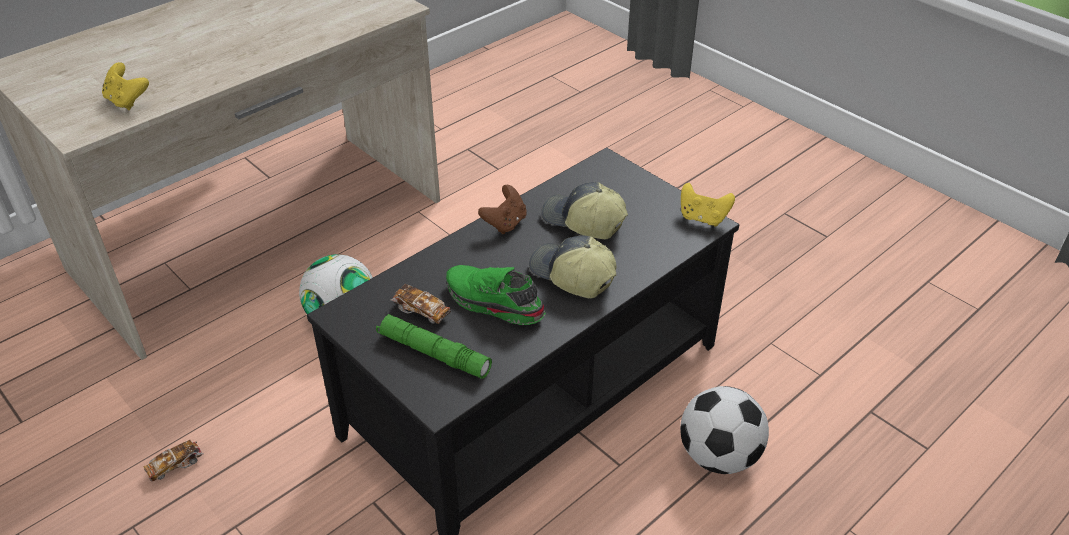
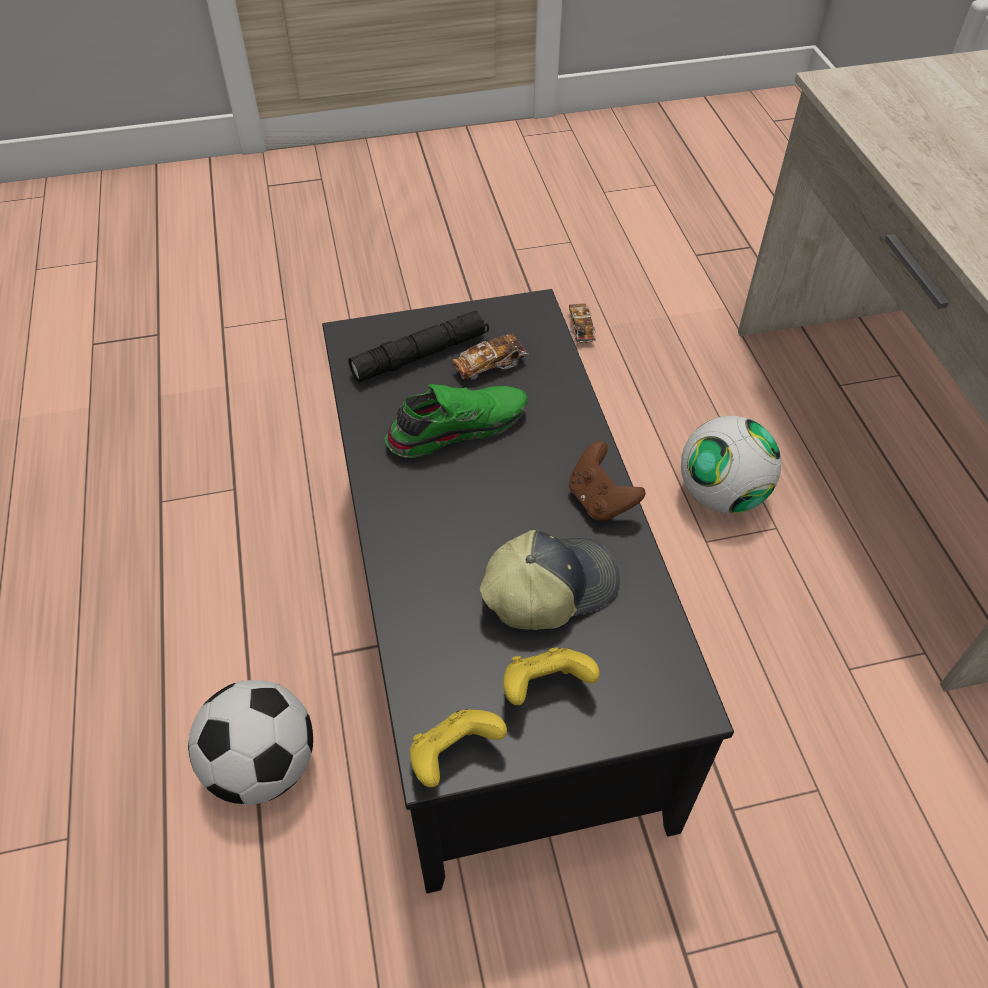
camera: 120 degrees right, 10 degrees up
(127, 101) = (894, 118): yellow game controller -> yellow game controller (545, 687)
(433, 353) = (420, 355): green flashlight -> black flashlight
(571, 276) = (448, 520): cap -> none

